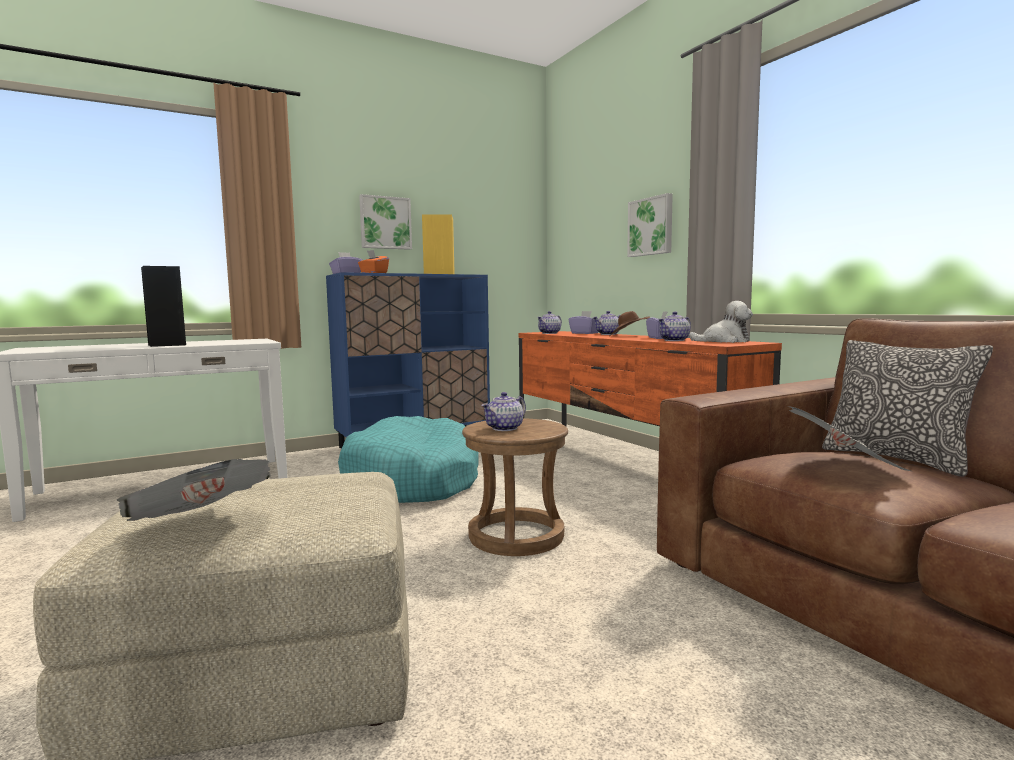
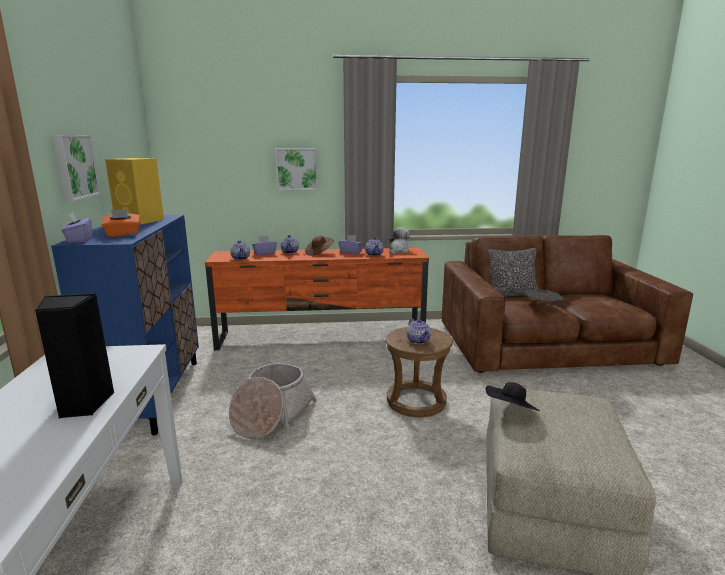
camera: 65 degrees left, 10 degrees up
(201, 528) = (608, 438): newspaper -> none
(287, 474) = (511, 411): none -> black hat
(413, 481) = (272, 415): turquoise dog bed -> basket

